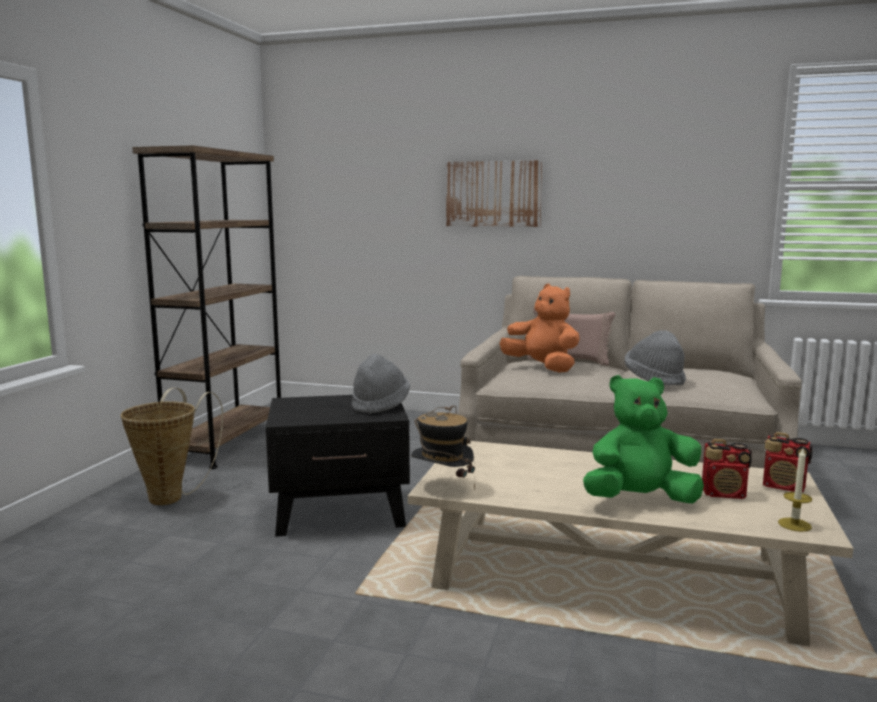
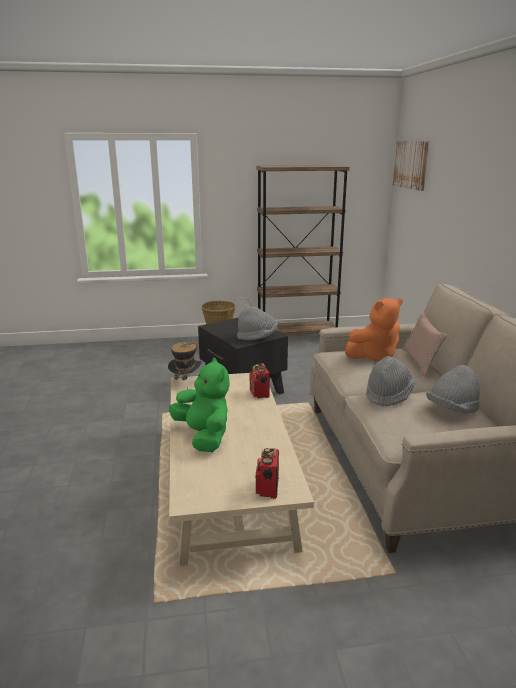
camera: 65 degrees right, 10 degrees up
(493, 194) = (480, 207): picture -> picture (411, 164)
(542, 367) = (374, 356): orange plush toy -> orange plush toy turned 45 degrees clockwise
(694, 370) = (452, 409): none -> grey hat
(724, 494) = (234, 464): radio -> radio (259, 393)
(794, 524) = (195, 492): candle -> none

